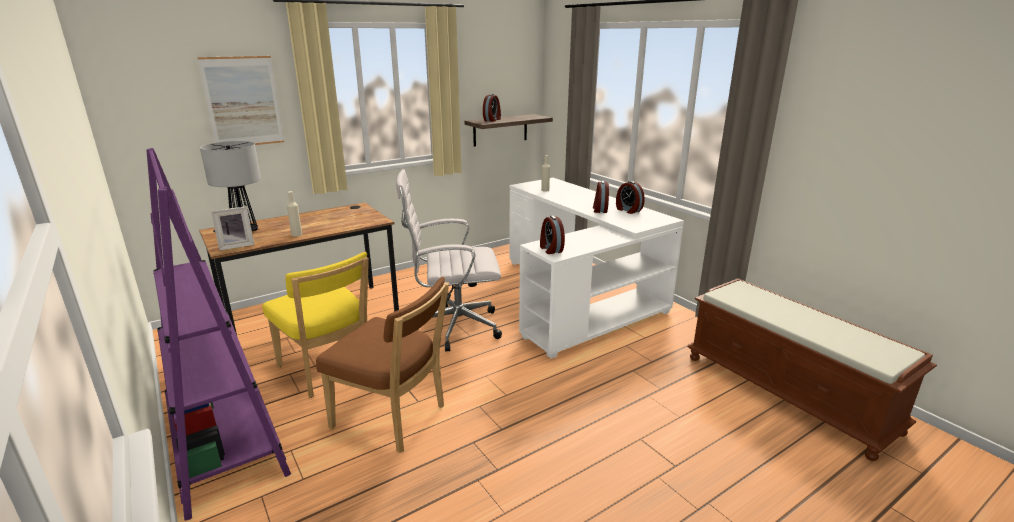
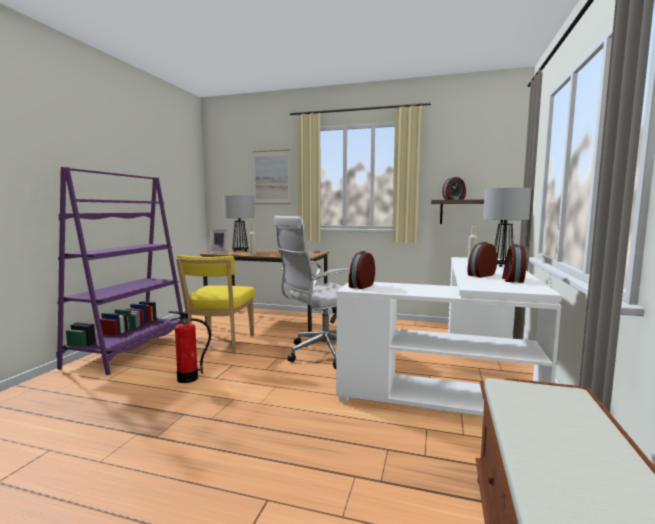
camera: 50 degrees right, 15 degrees down
(393, 418) = (188, 378): brown chair -> fire extinguisher
(453, 327) = (321, 354): white office chair -> white office chair turned 75 degrees counterclockwise
(576, 190) = (503, 265): none -> table lamp

